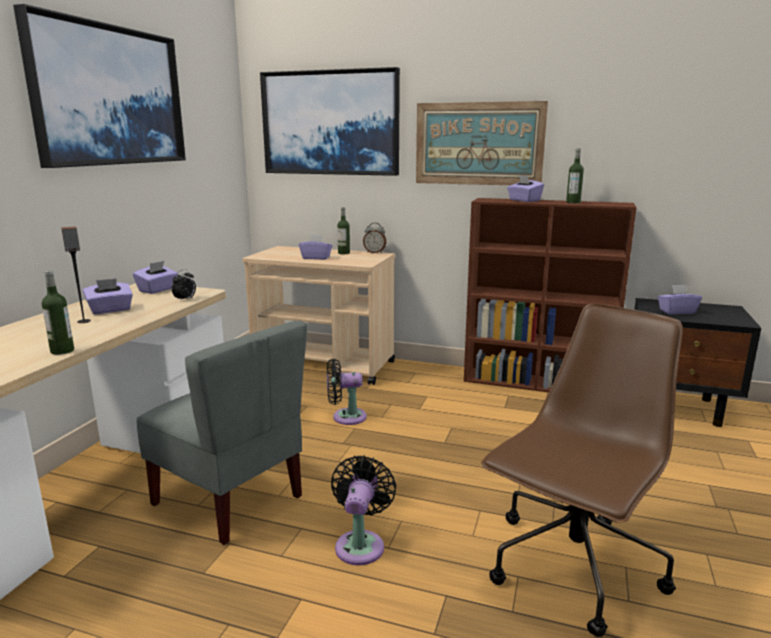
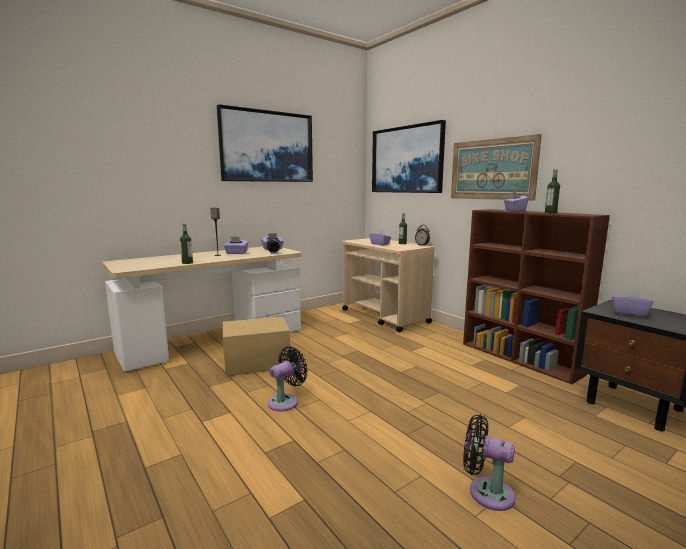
camera: 35 degrees right, 5 degrees down
(230, 499) = (256, 363): grey chair -> cardboard box
(345, 417) = (360, 344): black fan -> black fan (486, 492)
(573, 569) = (383, 461): brown office chair -> none

